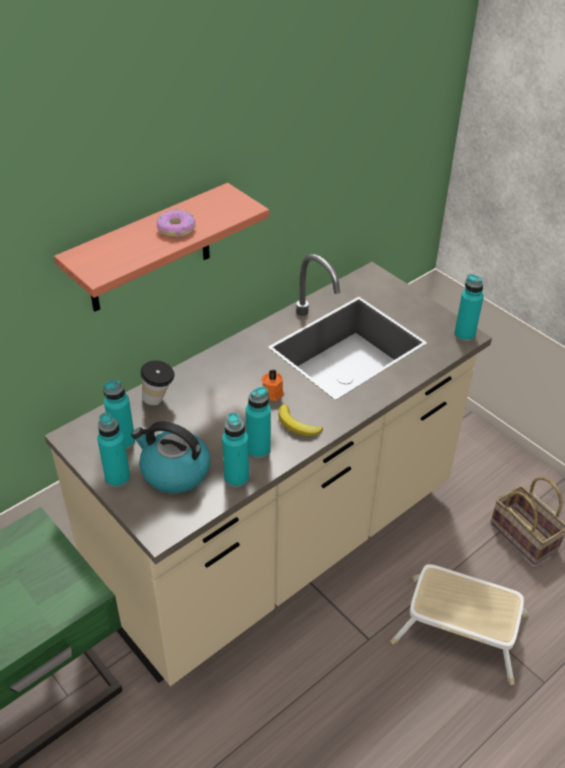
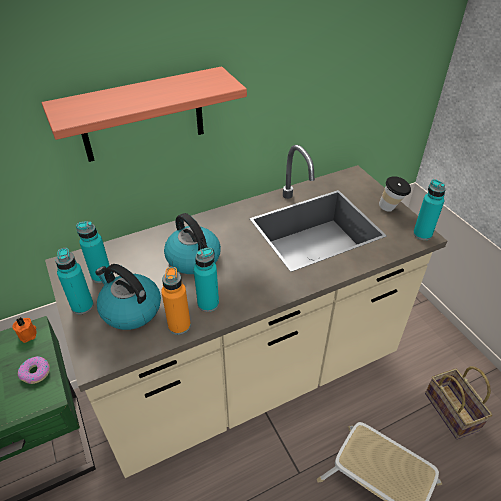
camera: 15 degrees right, 0 degrees up
(159, 400) = (145, 247): cup -> cup (391, 208)
(176, 229) = (156, 94): donut -> donut (35, 373)
(223, 404) = (194, 259): none -> kettle
(236, 478) = (179, 325): turquoise bottle -> orange bottle
(273, 392) = (239, 256): orange candle -> orange candle (28, 334)
(297, 425) = (249, 288): banana -> none

